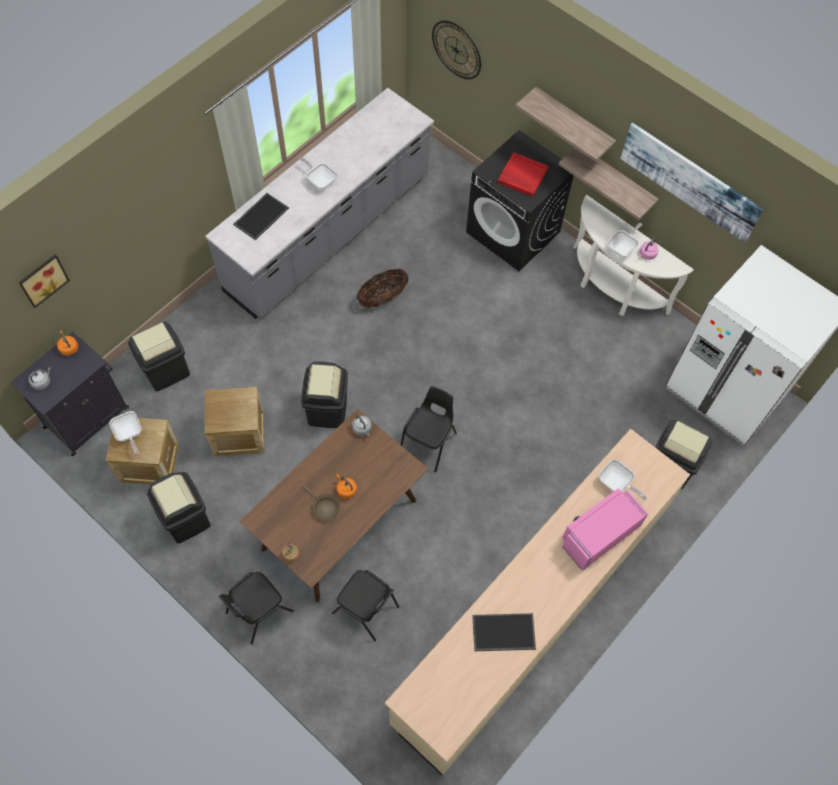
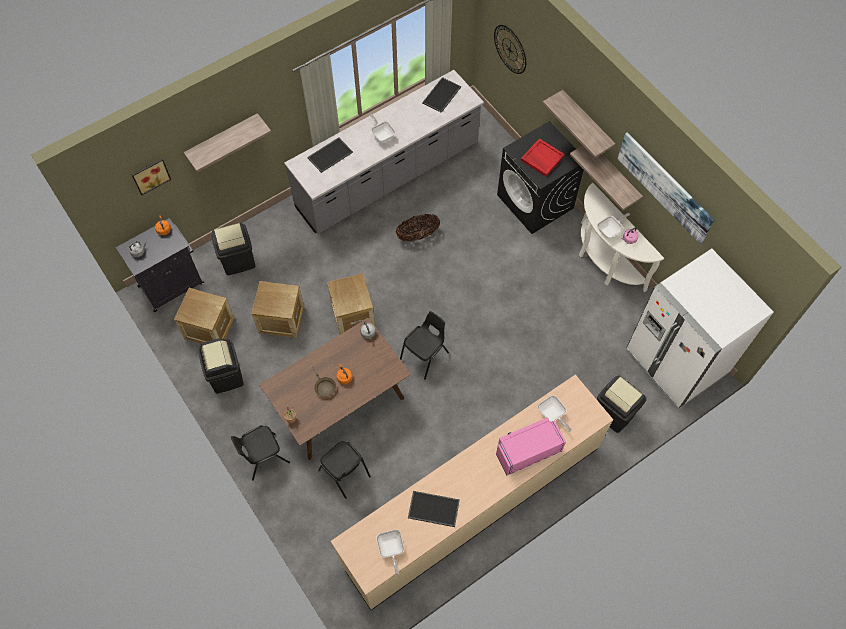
camera: 15 degrees right, 0 degrees up
(127, 217) = (222, 139): none -> shelf
(129, 434) = (195, 303): frying pan -> frying pan (391, 549)
(327, 410) = (352, 314): black trash can -> crate
(381, 121) = (442, 95): none -> tray

